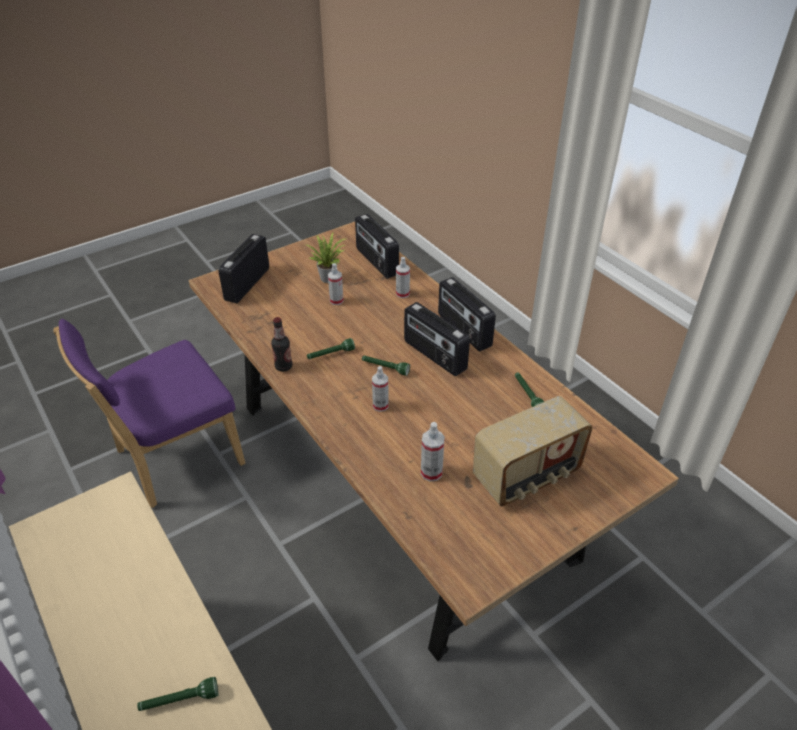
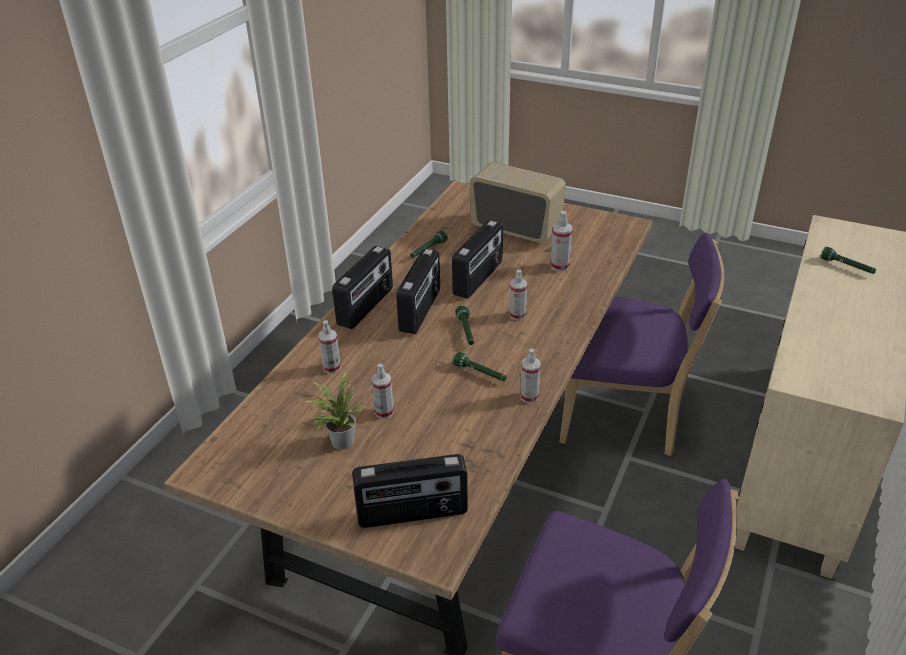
camera: 120 degrees left, 5 degrees down
(283, 367) = (529, 396): bottle -> spray bottle
(361, 632) = (625, 416): none -> purple chair
(376, 262) = (275, 415): radio -> radio (479, 278)

